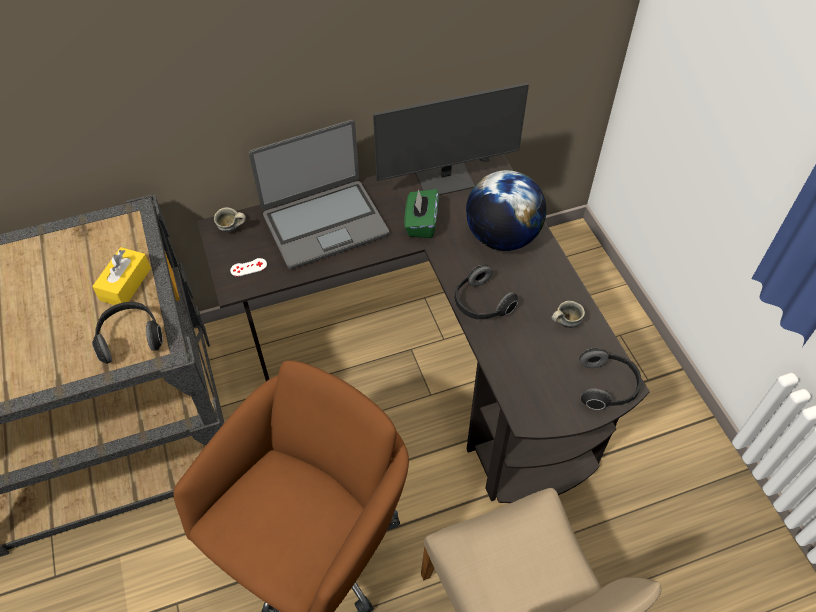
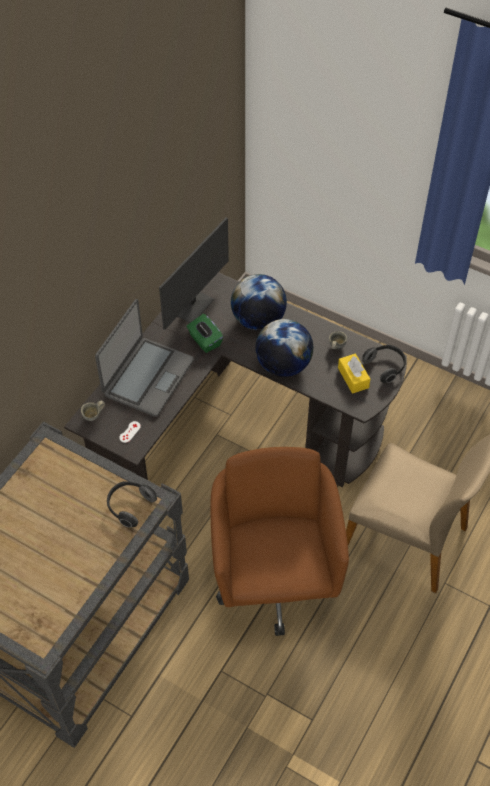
camera: 40 degrees left, 0 degrees up
(125, 284) = (90, 482): yellow tissue box -> yellow tissue box (353, 378)
(481, 304) = (283, 365): headphones -> globe

